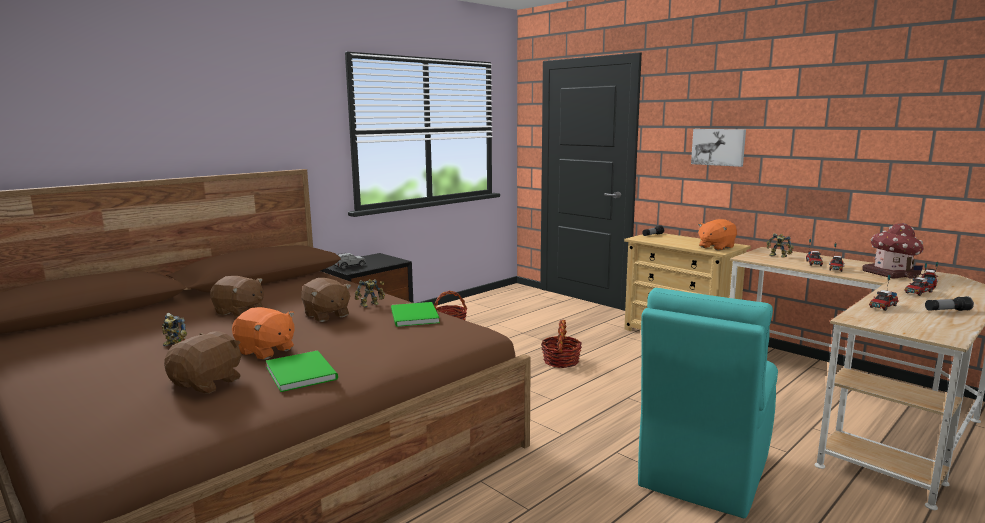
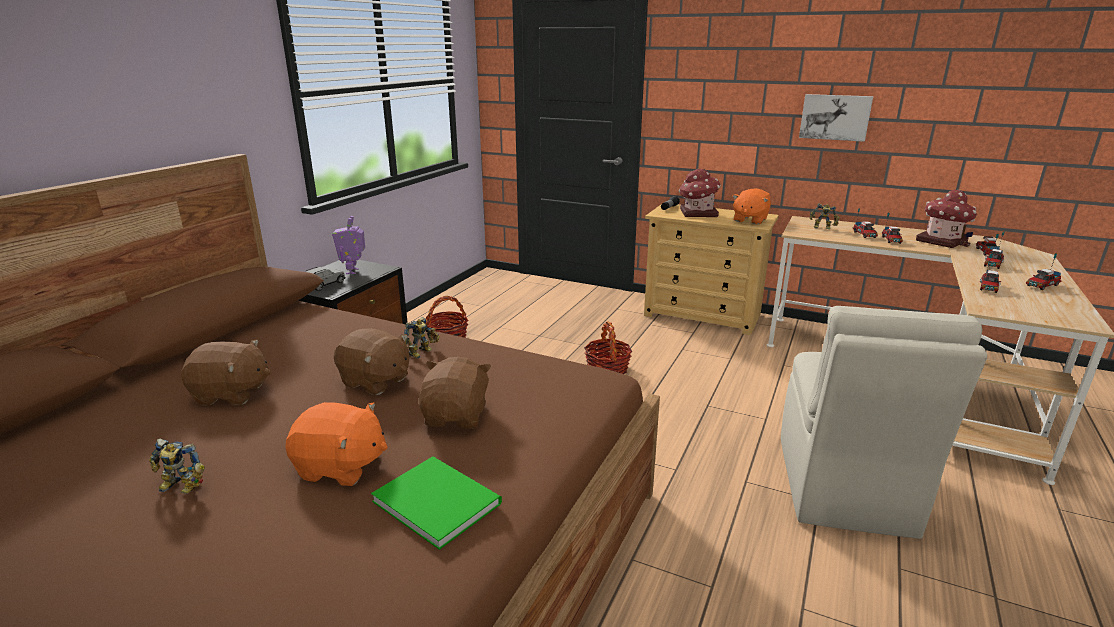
camera: 20 degrees left, 10 degrees up
(208, 383) = (312, 560): brown plush toy -> brown plush toy (457, 416)
(376, 261) = (353, 271): none -> toy robot
(413, 317) = (497, 365): green book -> none
(673, 240) = (697, 213): none -> toy house
(703, 471) = (843, 487): turquoise chair -> beige chair
(718, 147) = (744, 105): picture -> picture (835, 117)
(947, 311) = (1042, 286): flashlight -> toy truck

